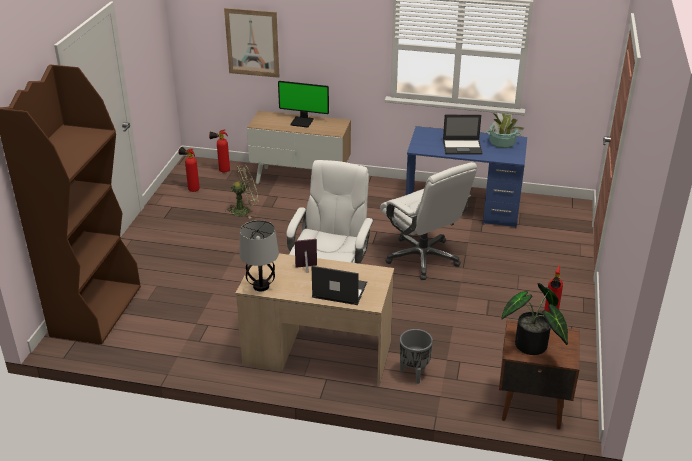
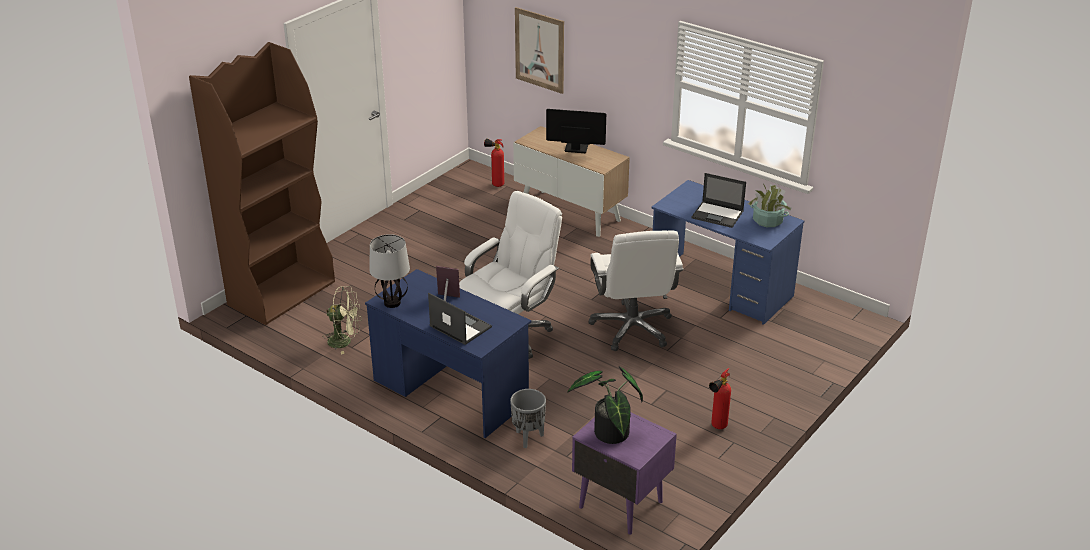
camera: 25 degrees right, 0 degrees up
(192, 189) = (451, 197): fire extinguisher -> none
(244, 210) = (487, 231): green fan -> green fan (345, 341)
(302, 121) = (576, 148): monitor -> monitor turned 150 degrees clockwise
(317, 354) = (450, 391): beige desk -> blue desk
(530, 405) = (620, 503): brown nightstand -> purple nightstand

